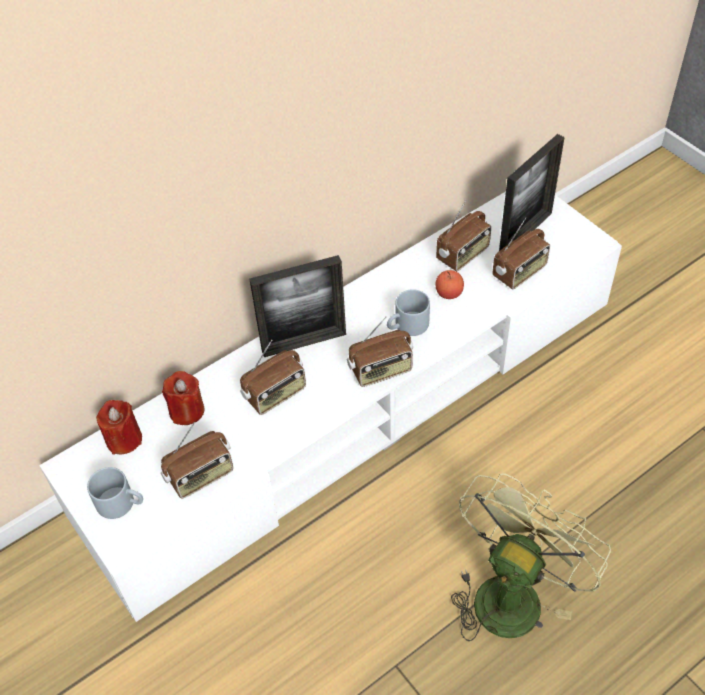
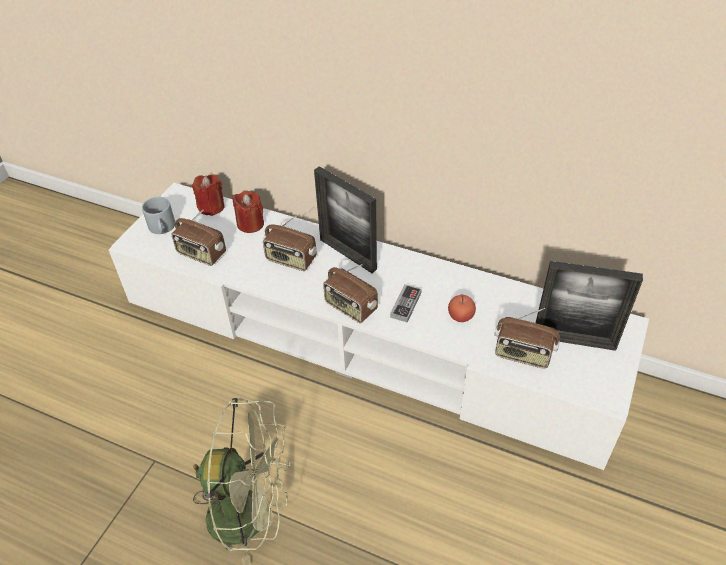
camera: 60 degrees right, 5 degrees down
(407, 326) = (406, 305): grey mug -> game controller
(463, 255) = (510, 309): radio -> none

